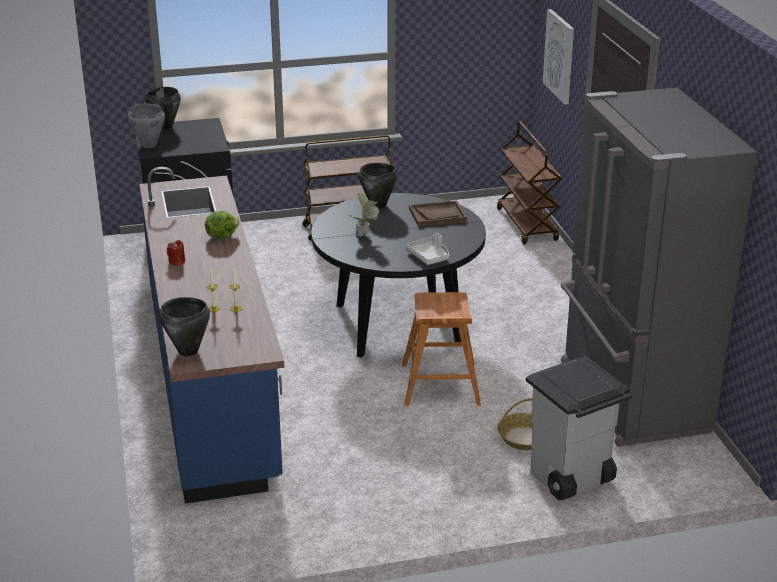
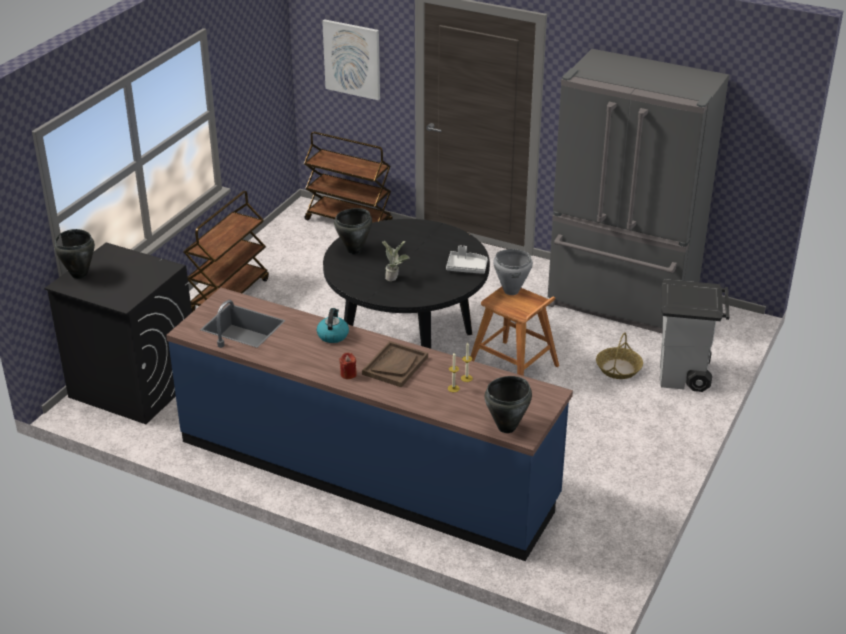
camera: 50 degrees left, 5 degrees up
(149, 145) = (105, 297): grey cooking pot -> grey cooking pot (511, 291)
(221, 236) = (333, 335): lettuce -> kettle
(437, 215) = (407, 234): brown tray -> brown tray (395, 365)

